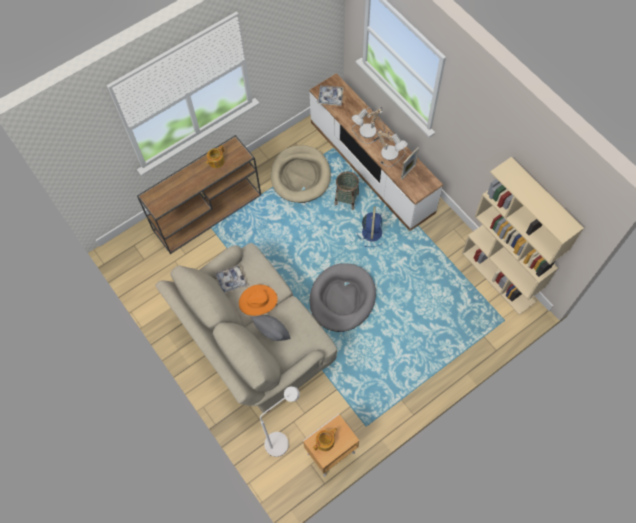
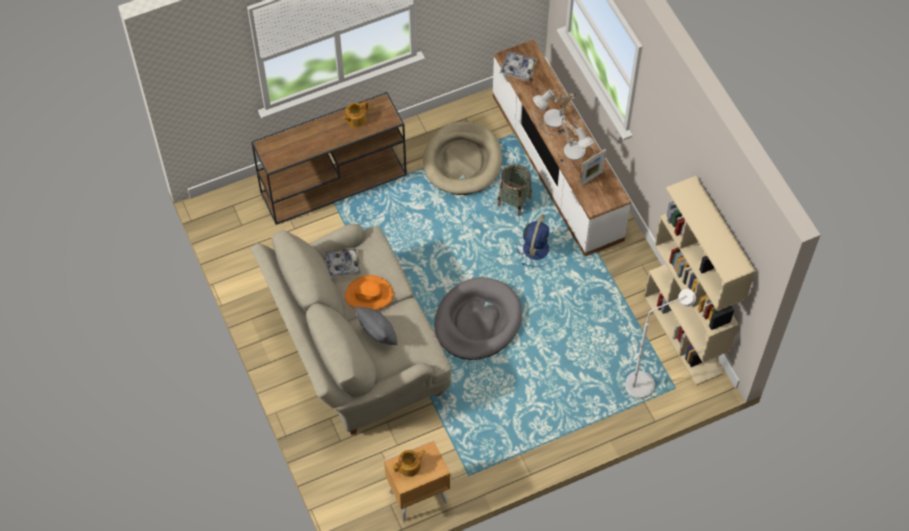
camera: 10 degrees right, 5 degrees down
(282, 440) = (362, 470): white floor lamp -> white floor lamp (647, 382)

